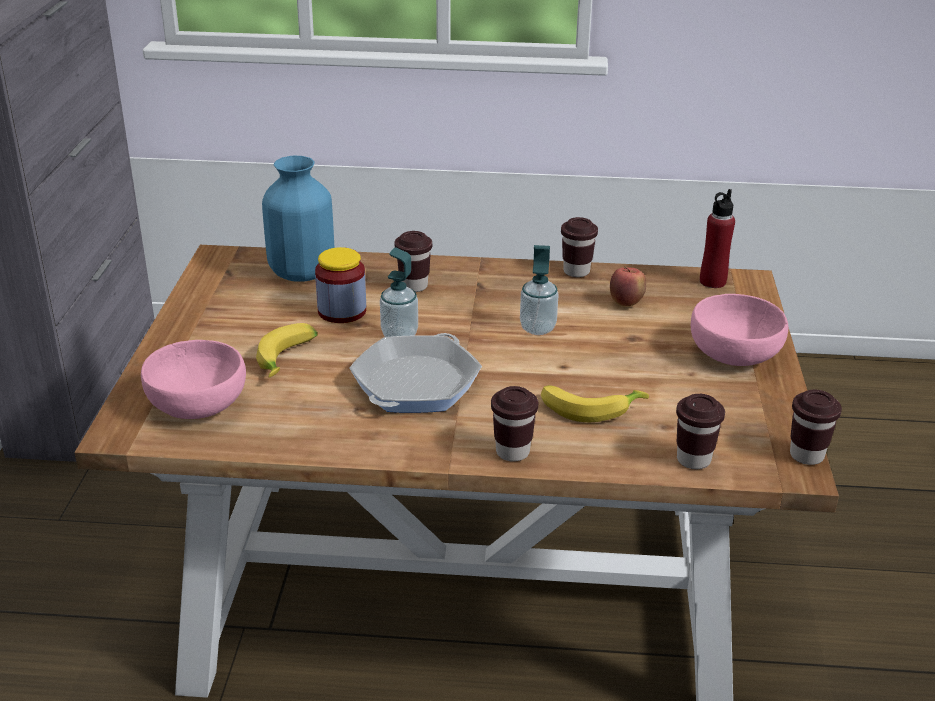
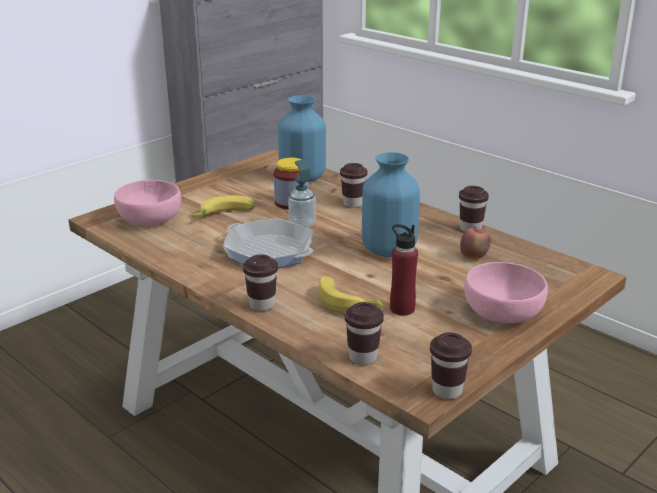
camera: 40 degrees right, 5 degrees down
(415, 384) = (269, 251): frying pan -> frying pan turned 60 degrees clockwise
(537, 328) = (389, 250): soap dispenser -> blue vase
(712, 281) = (562, 267): red bottle -> red bottle (402, 309)

